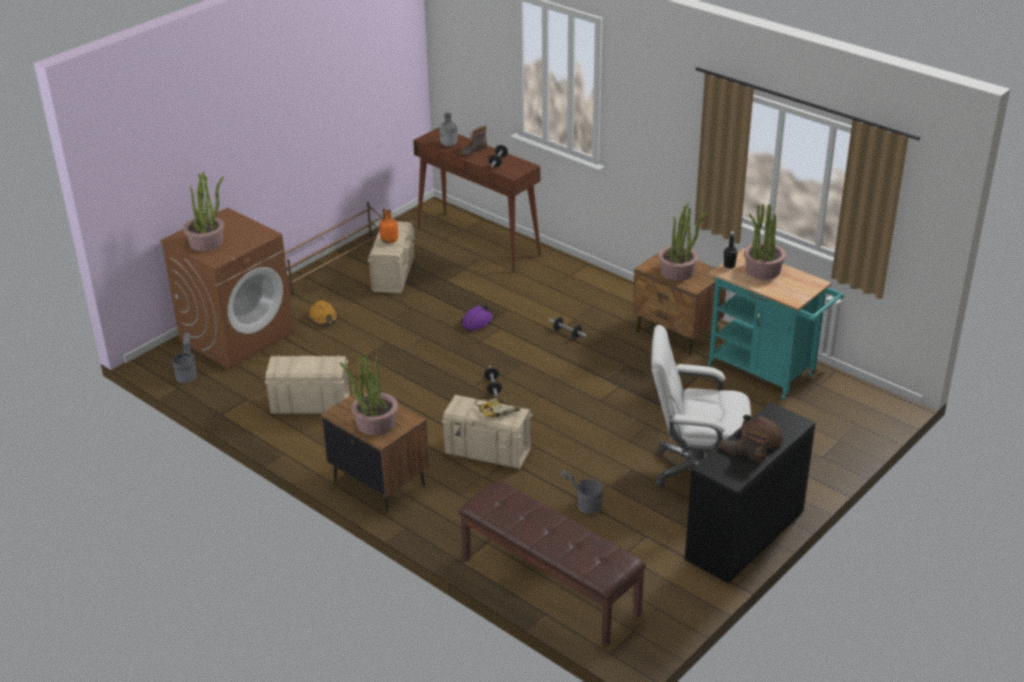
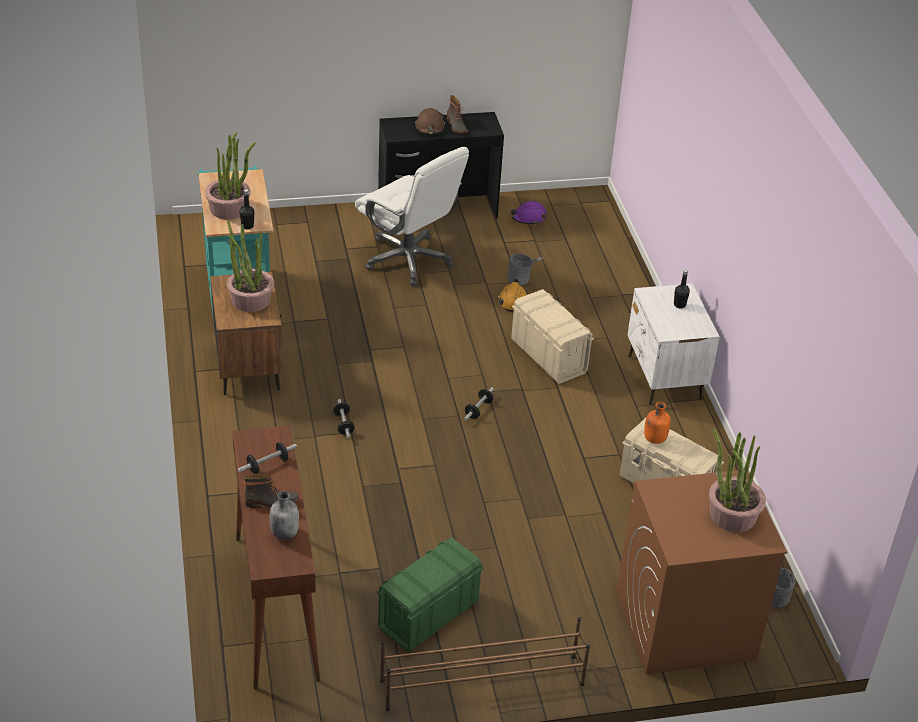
camera: 145 degrees left, 5 degrees up
(323, 318) = (566, 594): orange hard hat -> orange hard hat (513, 300)
(375, 423) = (679, 305): potted plant -> black bottle
(379, 483) = (664, 379): brown nightstand -> white nightstand
(390, 241) = (438, 565): orange bottle -> orange bottle (654, 439)
(393, 274) = (428, 615): beige storage box -> green storage box
(477, 322) = (412, 488): purple hard hat -> purple hard hat (528, 218)
(498, 410) = (543, 310): power drill -> none
(548, 586) = (607, 249): brown bench -> none

